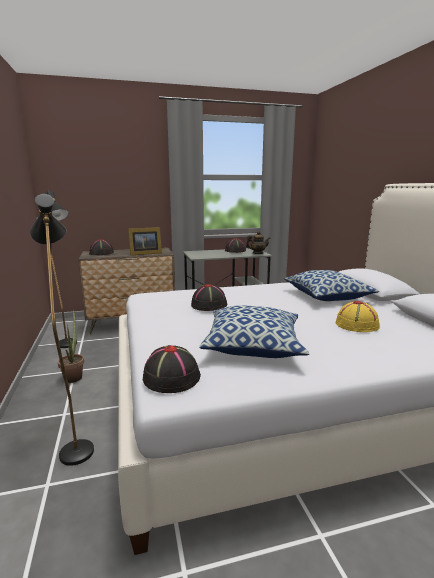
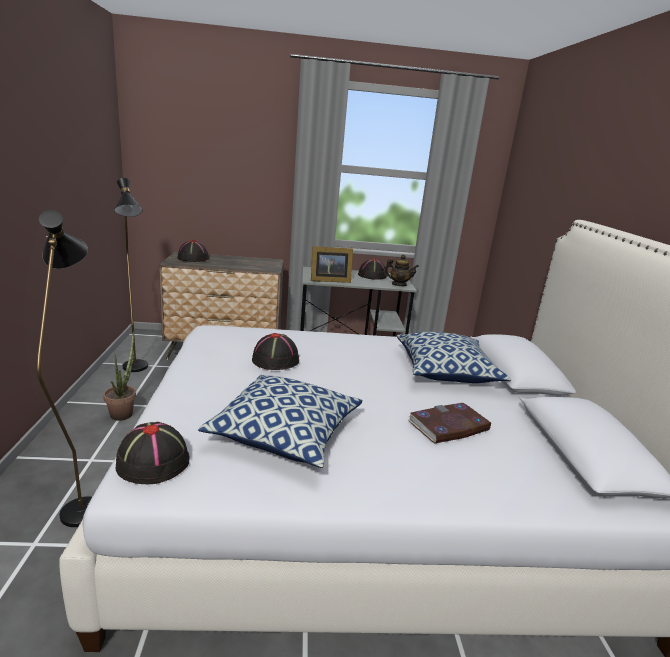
camera: 10 degrees right, 5 degrees up
(144, 253) = (245, 266): picture frame -> picture frame (328, 280)
(357, 324) = (448, 426): yellow hat -> book

